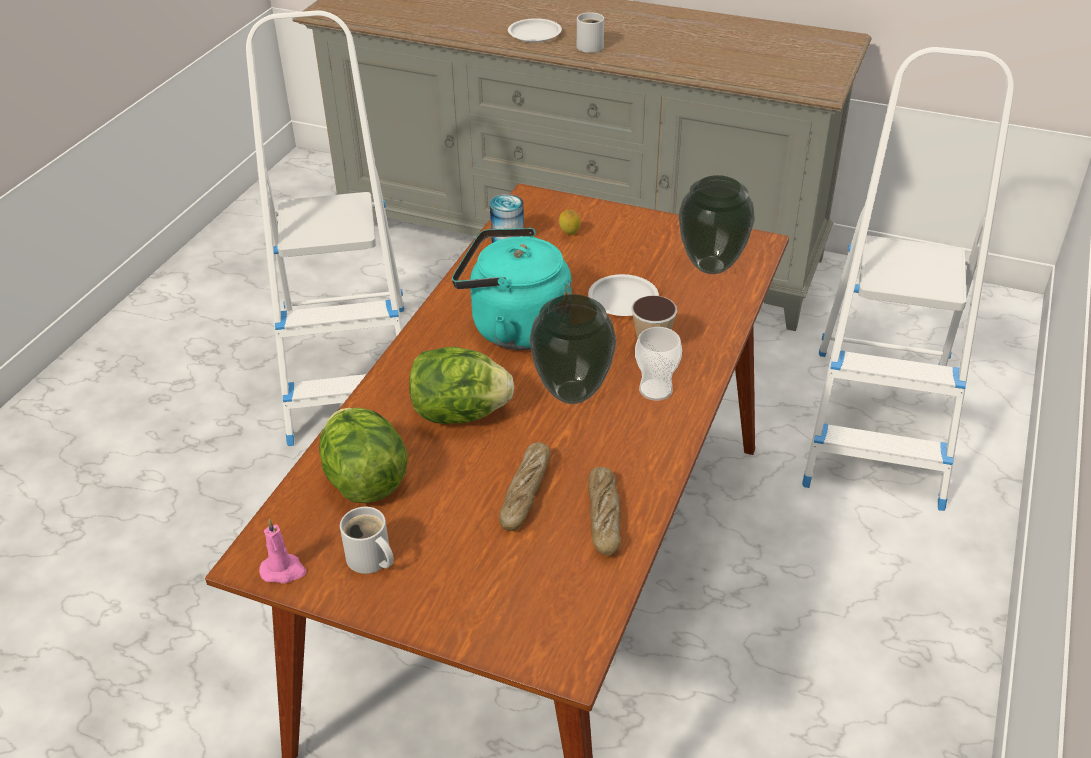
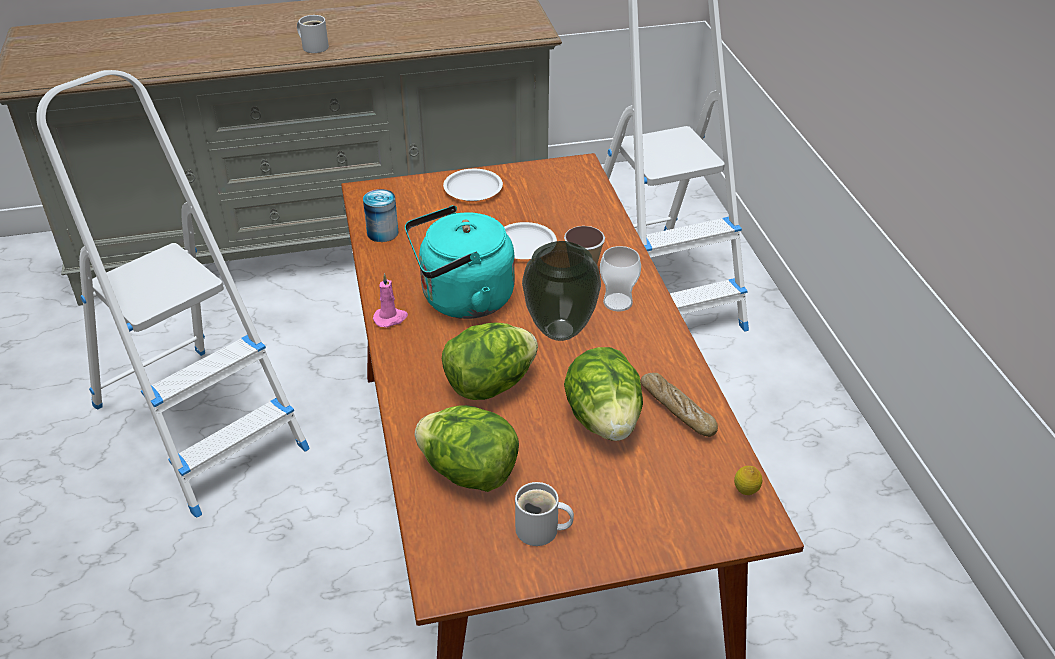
camera: 35 degrees left, 0 degrees up
(284, 570) = (479, 576): pink candle -> pink candle (390, 318)
(525, 492) = (603, 420): bread -> lettuce
(535, 34) = (254, 49): white plate -> white plate (473, 189)
(569, 234) = (429, 210): lemon -> lemon (745, 493)
(712, 265) = (563, 194): vase -> none

